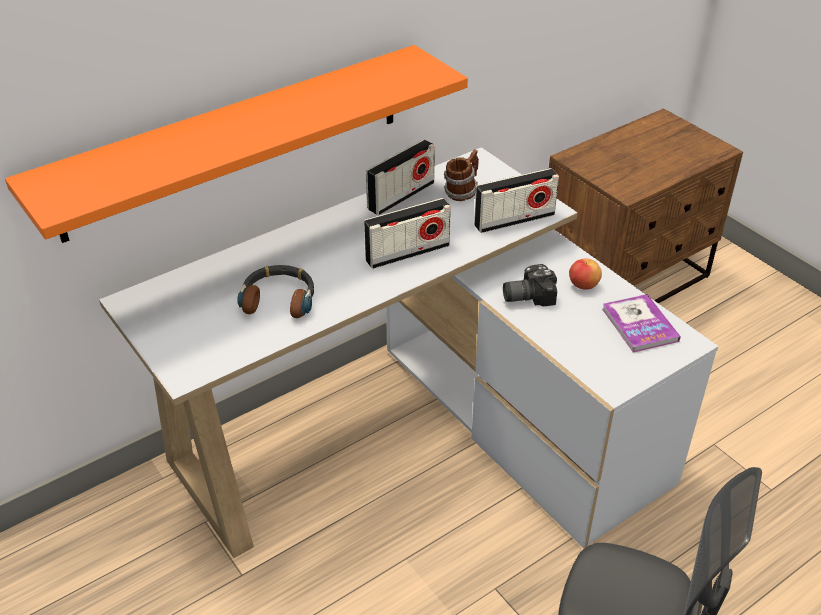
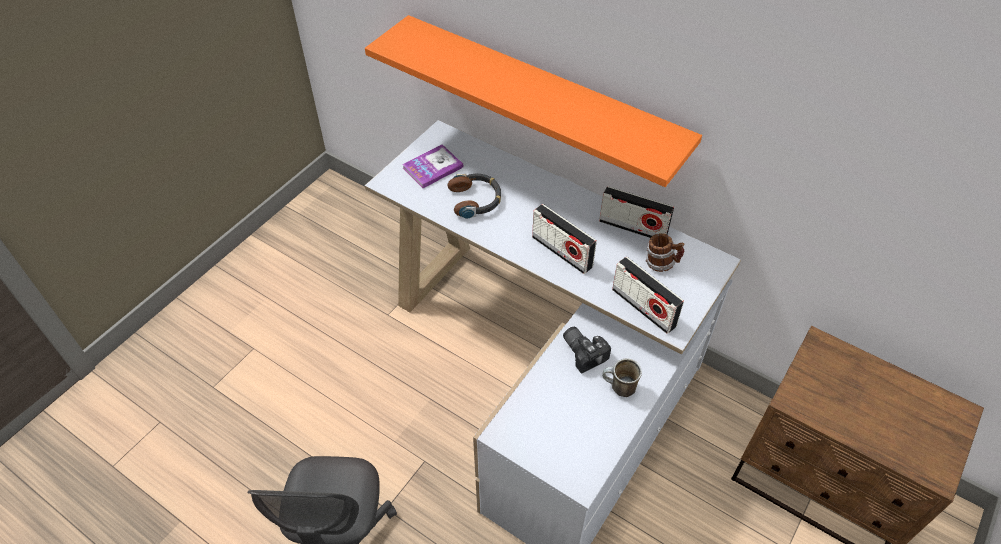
camera: 70 degrees right, 10 degrees up
(583, 285) = (618, 388): apple -> mug
(639, 325) = (586, 440): book -> book (432, 167)

